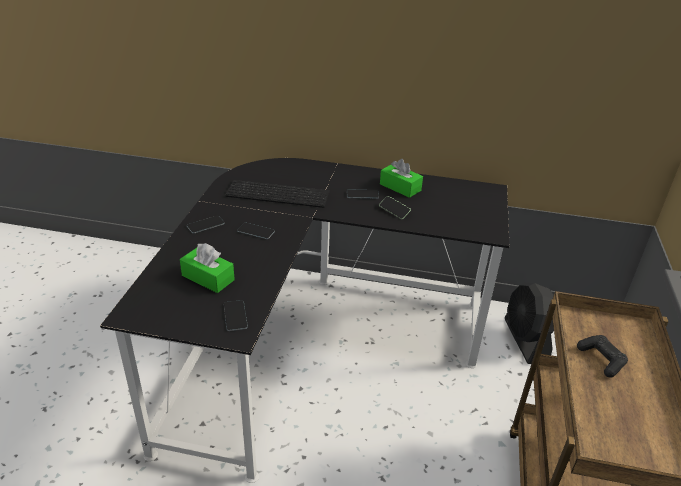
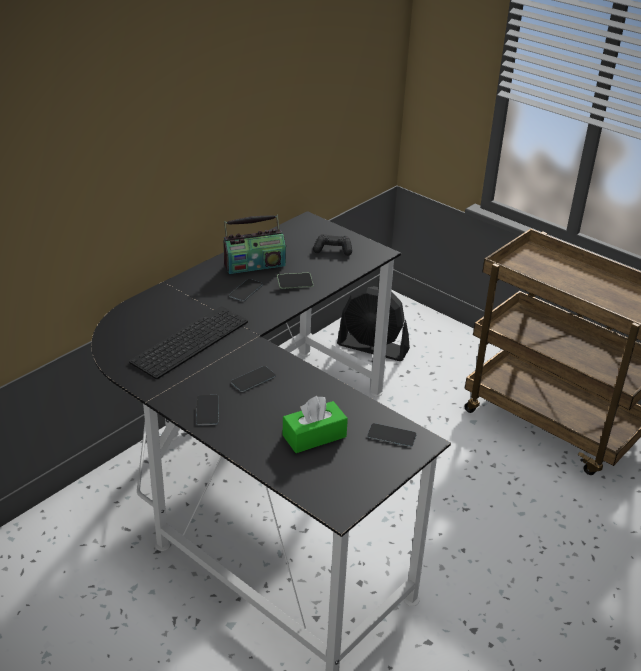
camera: 60 degrees left, 0 degrees up
(400, 187) = (254, 264): green tissue box -> radio
(601, 359) = (557, 280): black game controller -> black game controller (333, 250)

